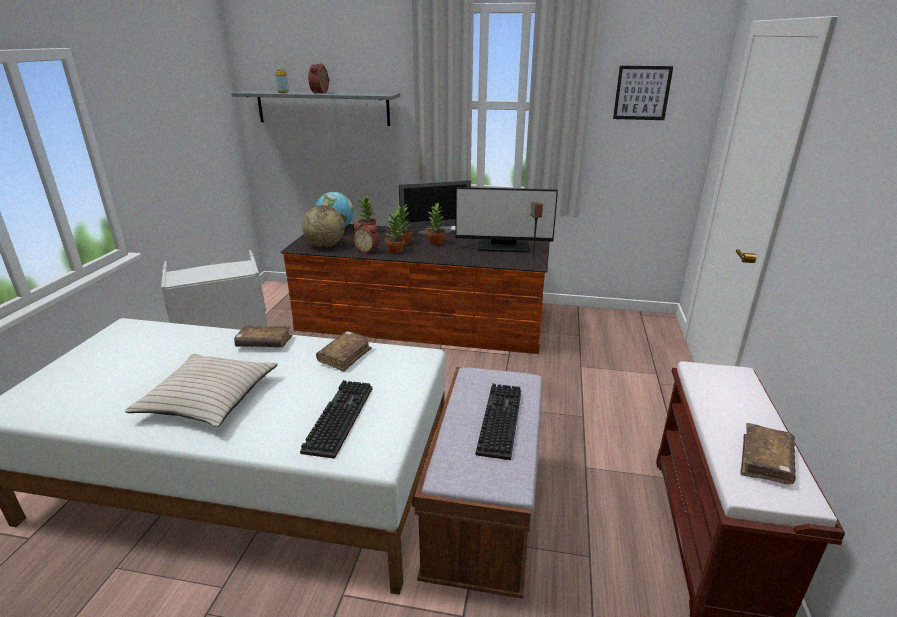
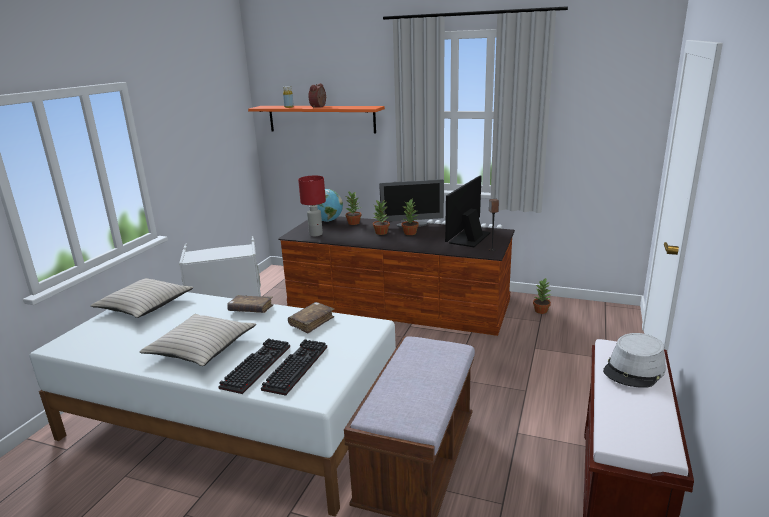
camera: 10 degrees right, 5 degrees down
(121, 344) = (144, 305): none -> beige pillow
(322, 107) = (321, 119): grey shelf -> orange shelf
(325, 245) = (315, 234): globe -> red table lamp
(367, 250) = (350, 238): alarm clock -> none
(396, 251) = (373, 240): potted plant -> potted plant (541, 311)
(498, 420) = (425, 377): keyboard -> keyboard (256, 365)
(503, 246) = (469, 238): monitor -> monitor turned 105 degrees clockwise
(642, 93) = (596, 102): picture -> none
(733, 397) = (634, 370): none -> grey hat
(765, 461) = (642, 421): brown book -> none

